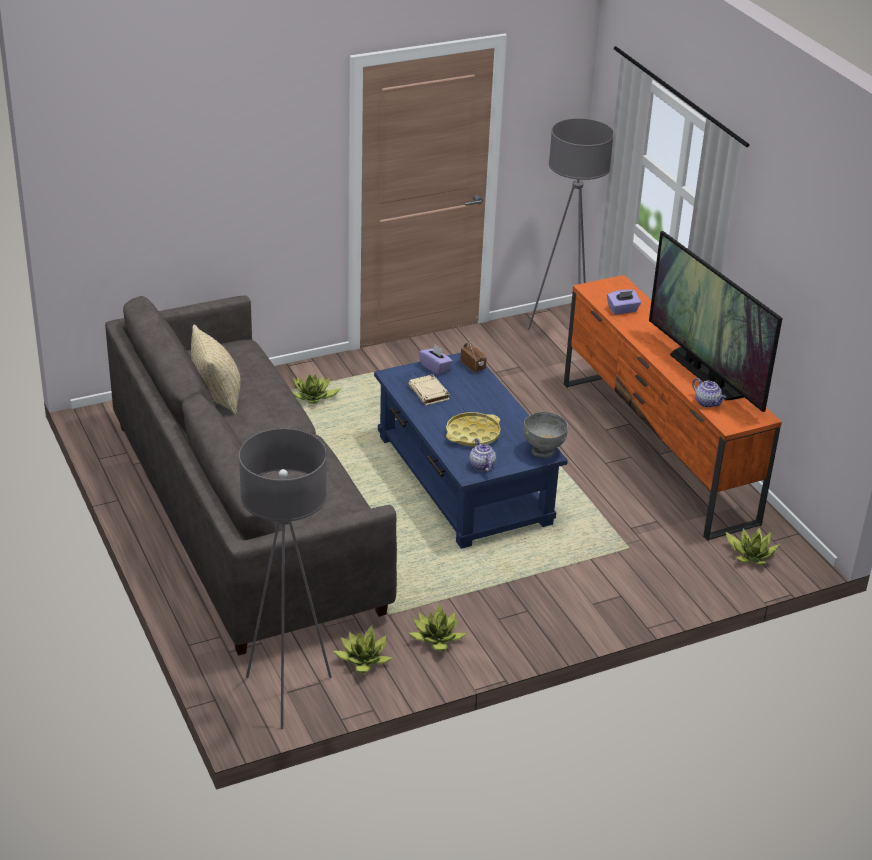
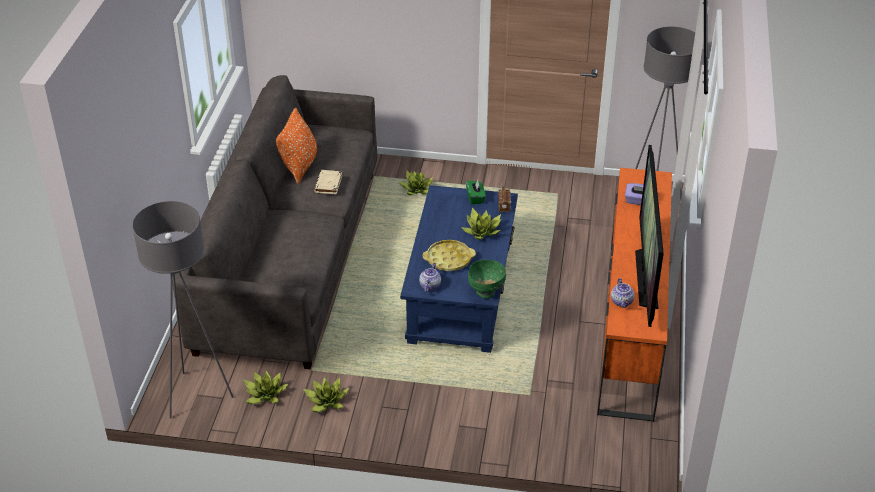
camera: 35 degrees right, 5 degrees up
(217, 397) = (299, 166): beige pillow -> orange pillow
(429, 393) = (450, 215): beige book -> beige book (328, 184)
(435, 368) = (475, 198): purple tissue box -> green tissue box
(543, 452) = (486, 292): grey bowl -> green bowl
(751, 554) = (620, 441): potted plant -> potted plant (482, 231)

